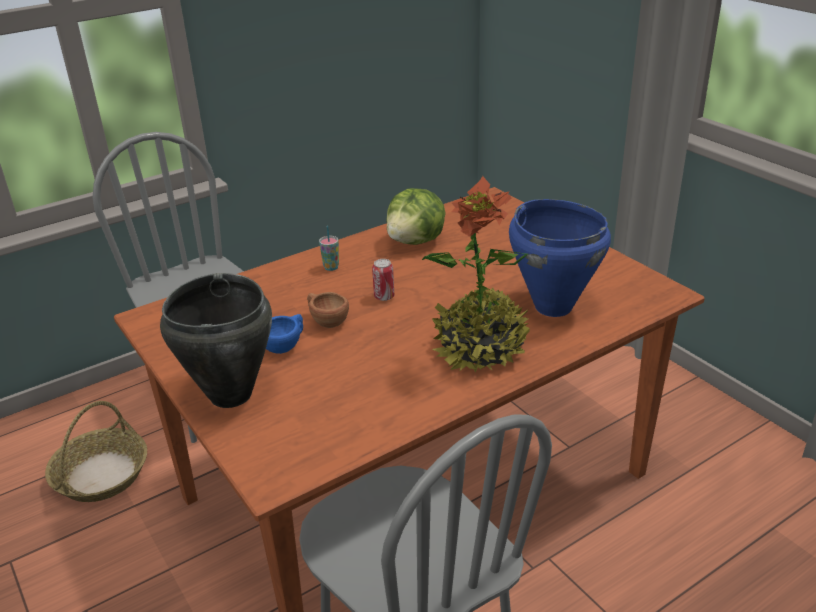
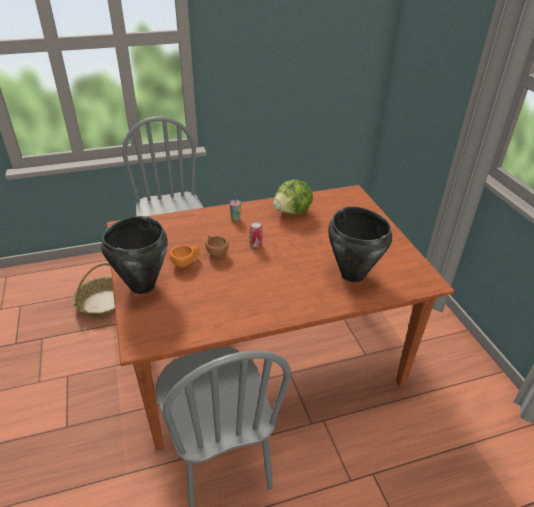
camera: 15 degrees right, 5 degrees up
(286, 345) = (186, 262): blue cup -> orange cup
(480, 348) = (294, 291): potted plant -> none
(553, 306) = (352, 274): blue cooking pot -> black cooking pot

